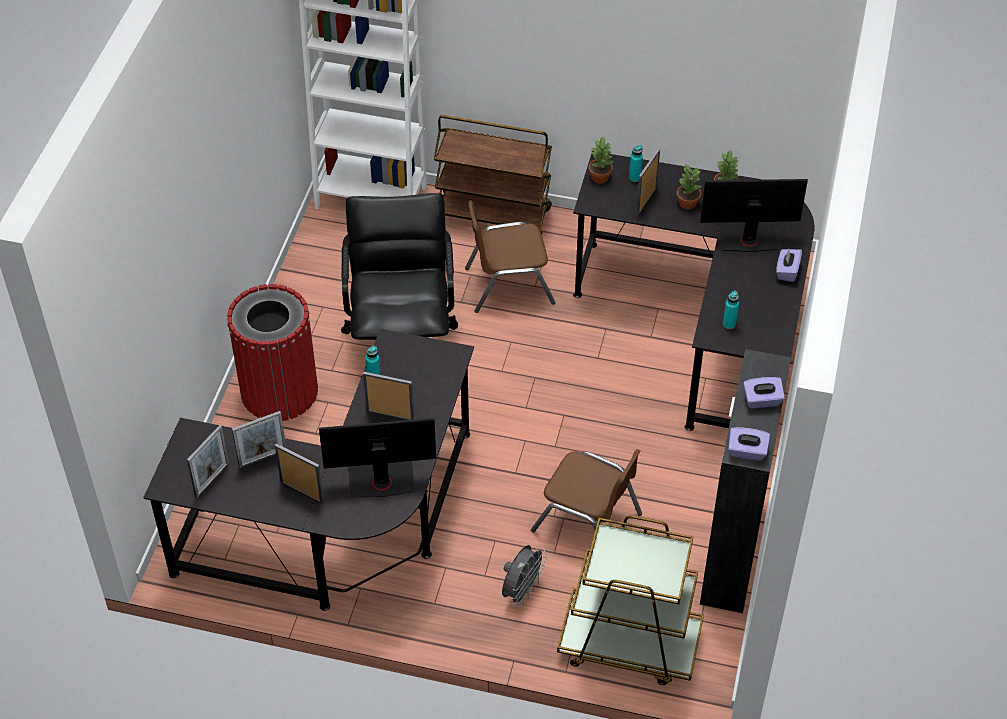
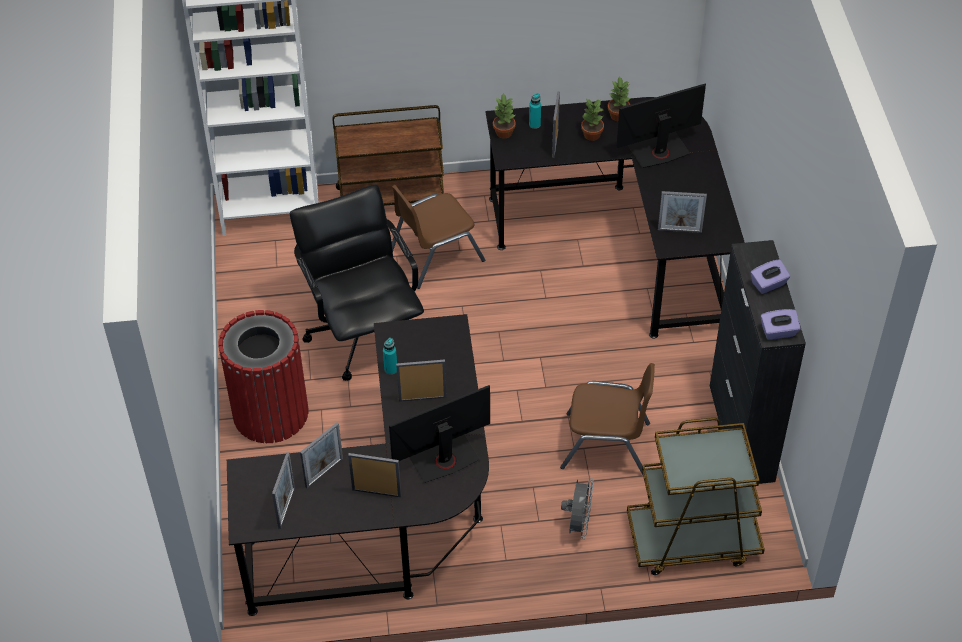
camera: 20 degrees left, 0 degrees up
(729, 324) = (679, 230): turquoise bottle -> picture frame
(787, 271) = (705, 171): purple tissue box -> none

